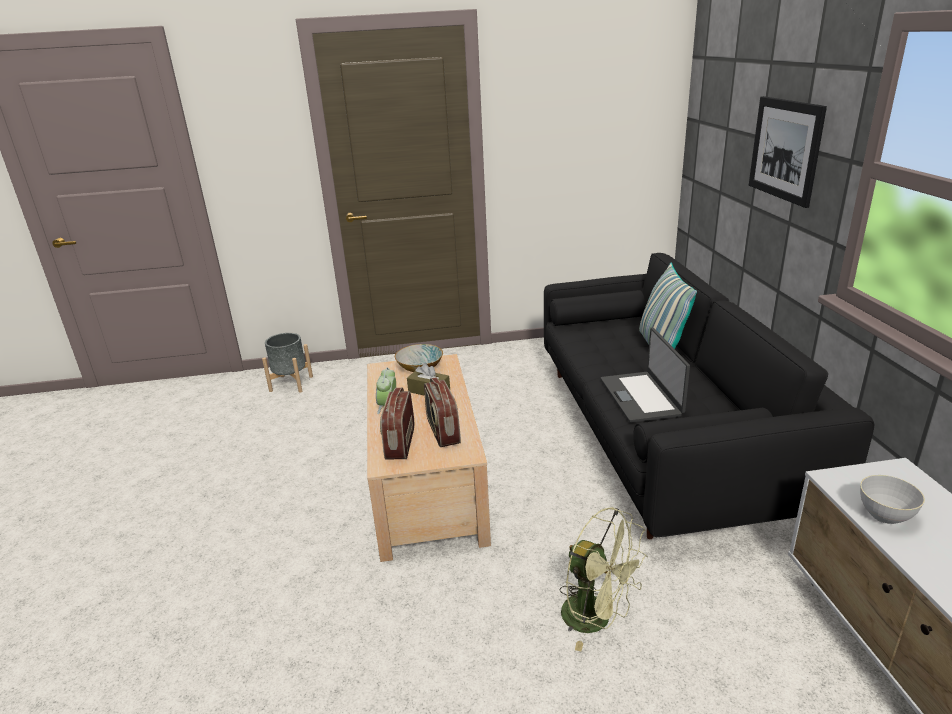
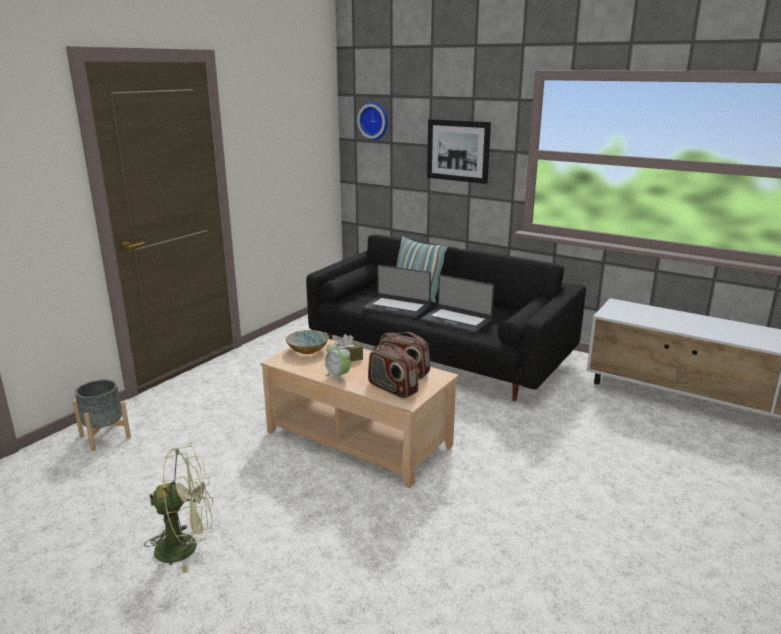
camera: 50 degrees left, 5 degrees down
(596, 619) = (551, 443): green fan -> green fan (186, 547)
(607, 354) = (397, 307): none -> laptop
(715, 95) = (374, 120): none -> wall clock
(884, 515) = (640, 318): grey bowl -> none

